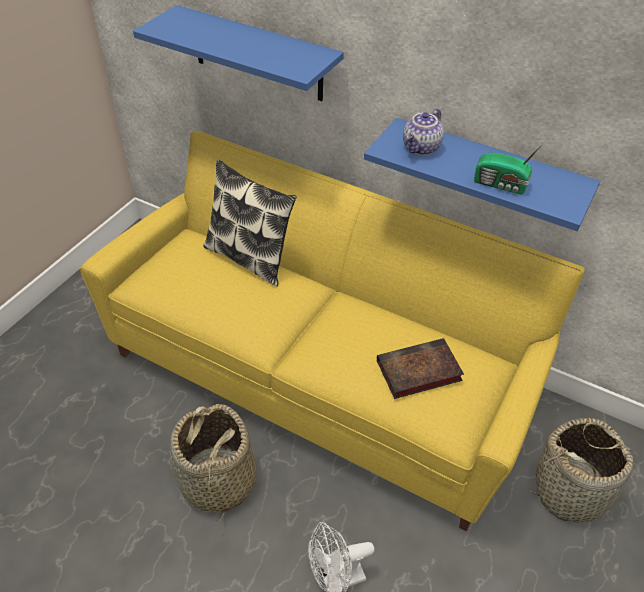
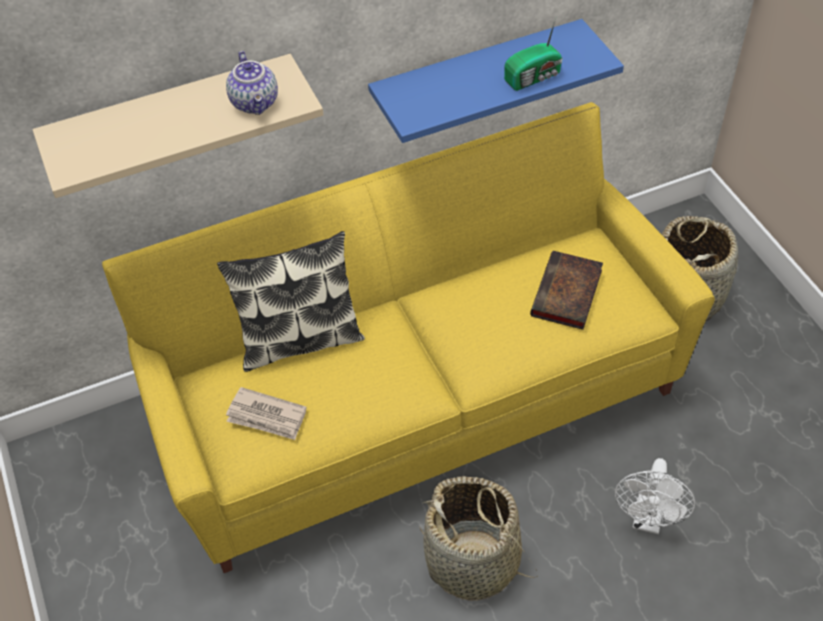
camera: 50 degrees left, 5 degrees up
(176, 274) = (267, 416): none -> newspaper
(257, 54) = (172, 119): blue shelf -> beige shelf
(421, 148) = (435, 95): teapot -> teapot (256, 103)

